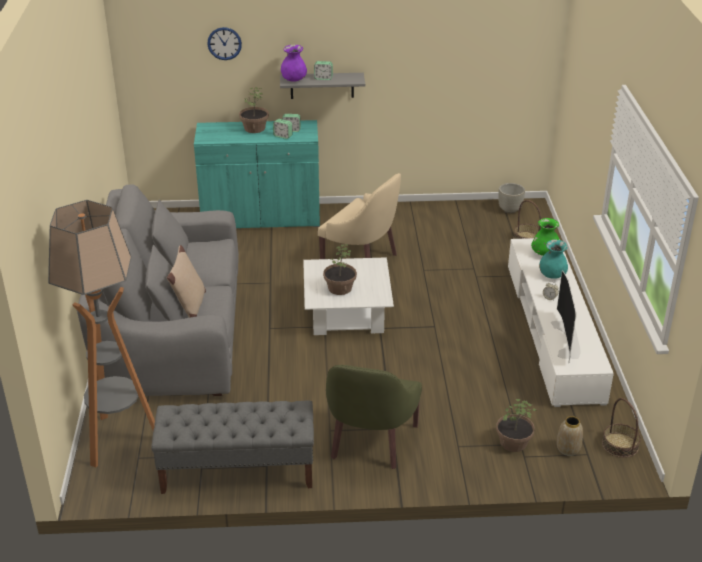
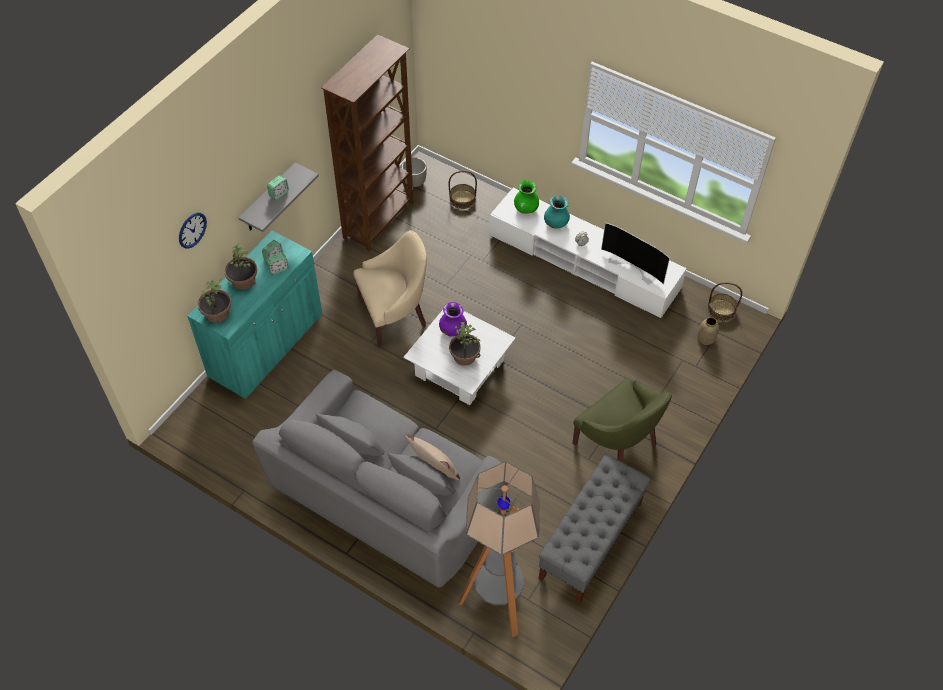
camera: 55 degrees left, 20 degrees up
(294, 79) = (261, 214): purple vase -> purple vase (452, 330)
(447, 211) = (379, 220): none -> brown bookcase
(513, 442) = (678, 363): potted plant -> potted plant (217, 313)

